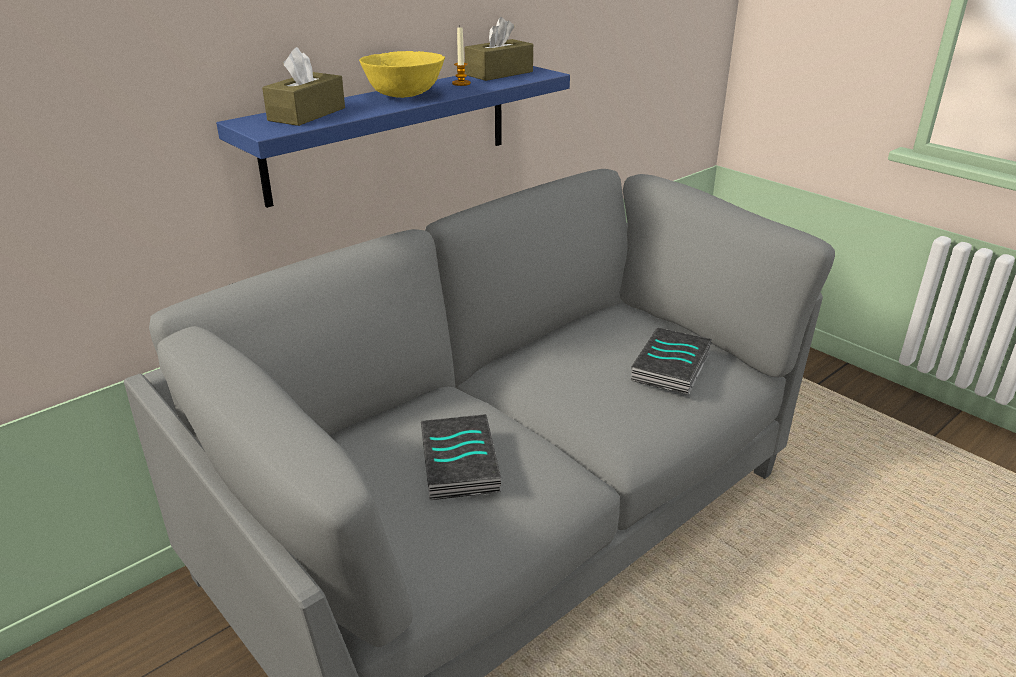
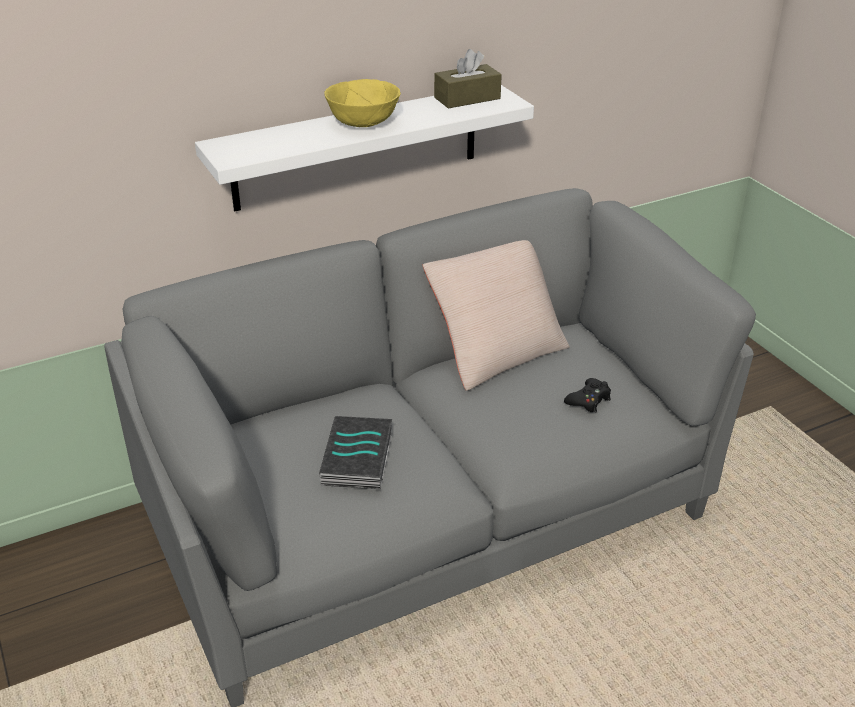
camera: 15 degrees right, 5 degrees up
(307, 114) = (270, 140): brown tissue box -> none
(391, 131) = (357, 147): blue shelf -> white shelf
(461, 83) = (423, 110): candle -> none
(556, 336) = (496, 351): none -> beige pillow
(672, 367) = (589, 400): book -> black game controller

